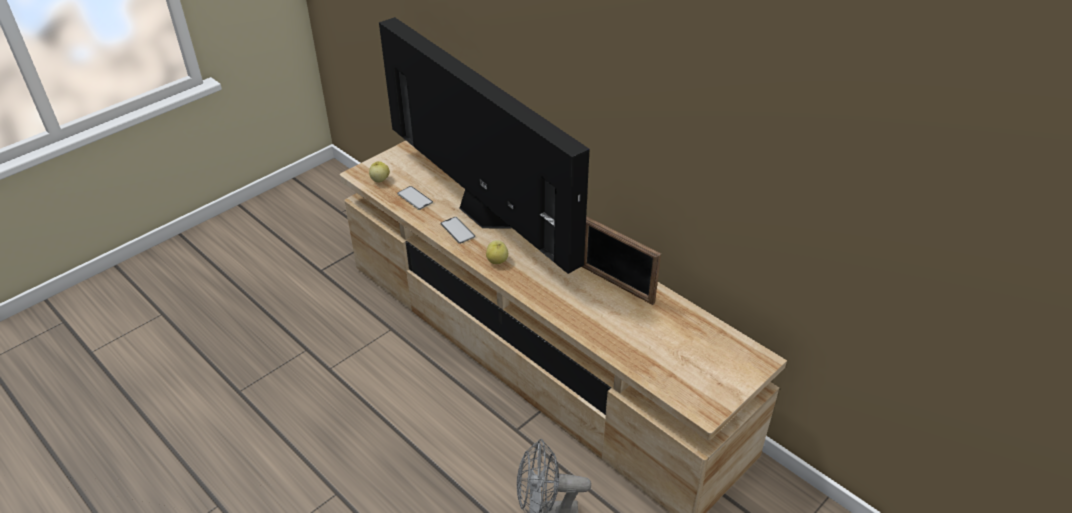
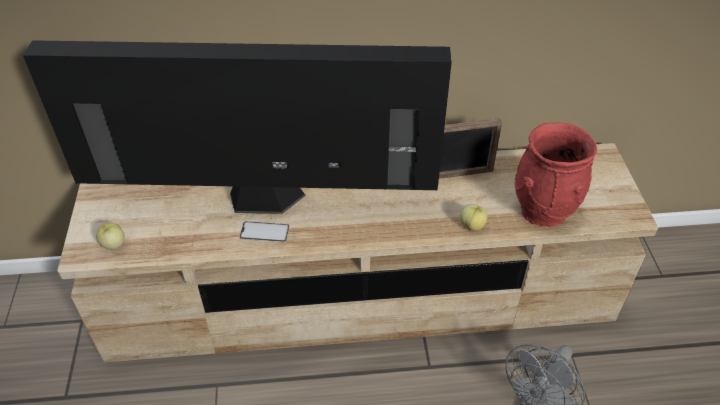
camera: 50 degrees left, 5 degrees up
(415, 198) = (178, 235): phone -> none
(497, 260) = (338, 230): apple -> apple (472, 225)
(643, 354) = (544, 211): none -> red vase

